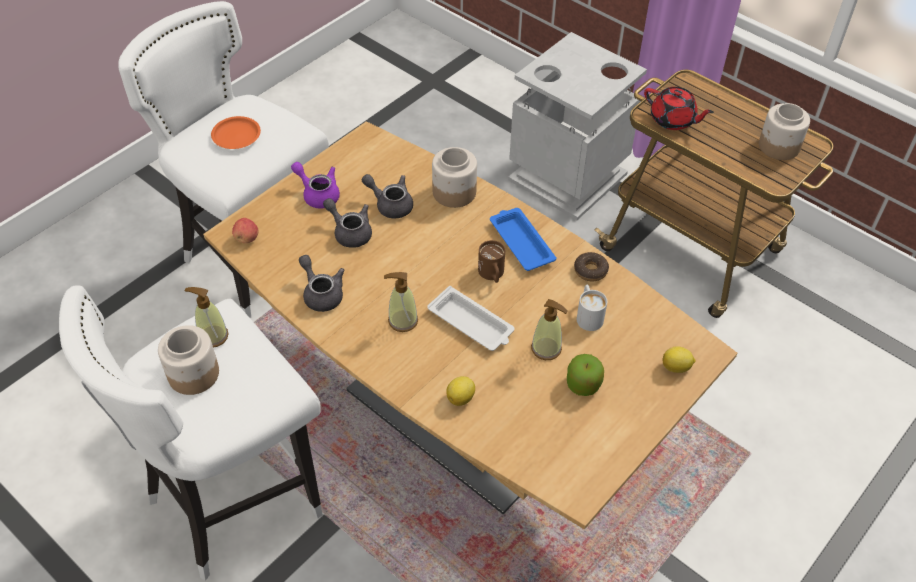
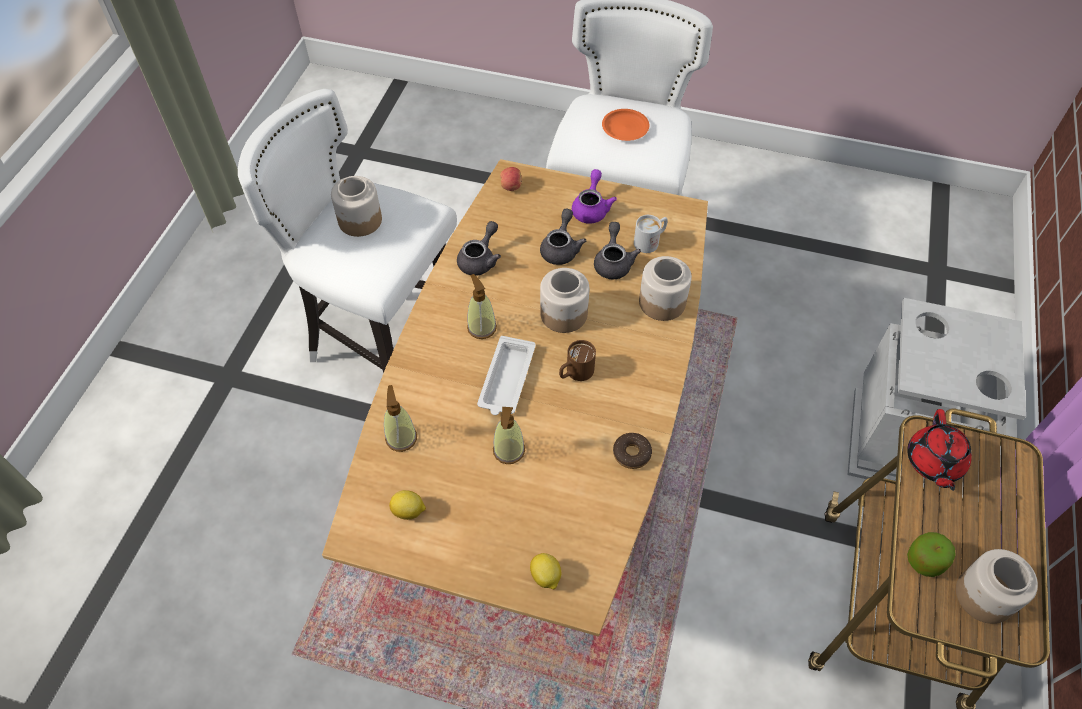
camera: 65 degrees right, 5 degrees up
(213, 336) = (403, 215): soap dispenser -> soap dispenser (401, 438)
(425, 259) = (563, 314): none -> jar
(461, 398) = (418, 404): lemon -> lemon (409, 511)
(521, 242) = (632, 380): blue tray -> none
(583, 384) = (481, 497): apple -> apple (924, 561)
(588, 315) = (570, 472): white mug -> white mug (650, 241)

